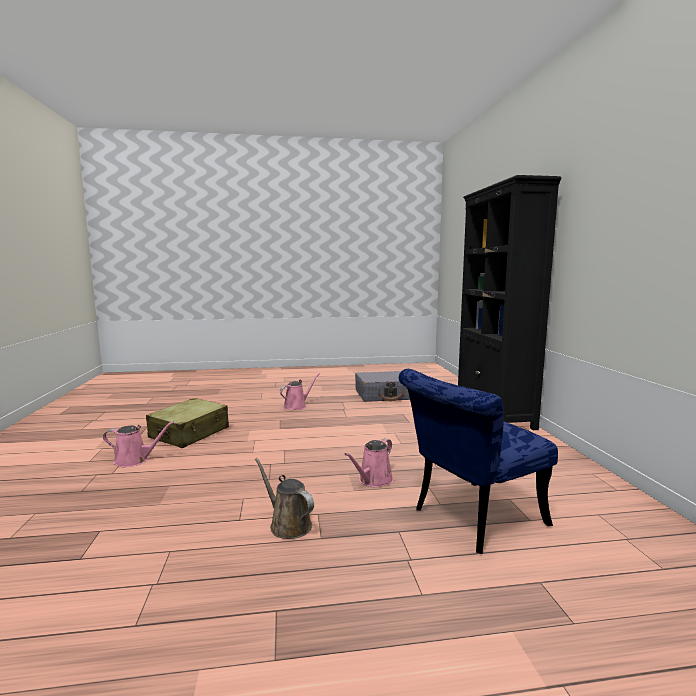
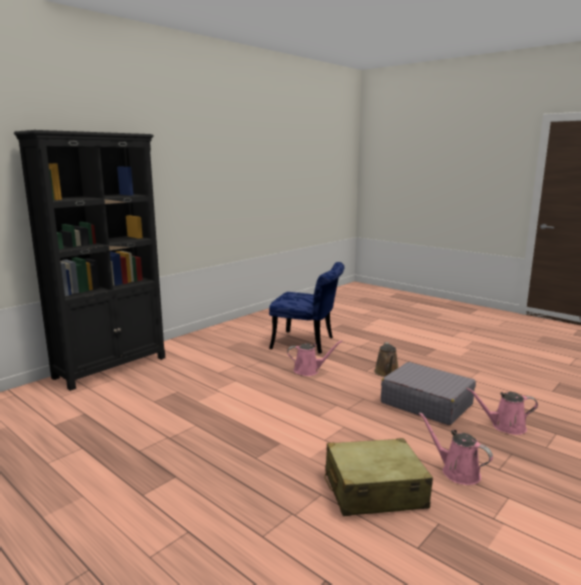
camera: 130 degrees left, 5 degrees up
(297, 406) = (192, 474): pink watering can -> pink watering can (505, 426)
(385, 395) = (77, 434): grey suitcase -> grey suitcase (426, 403)

